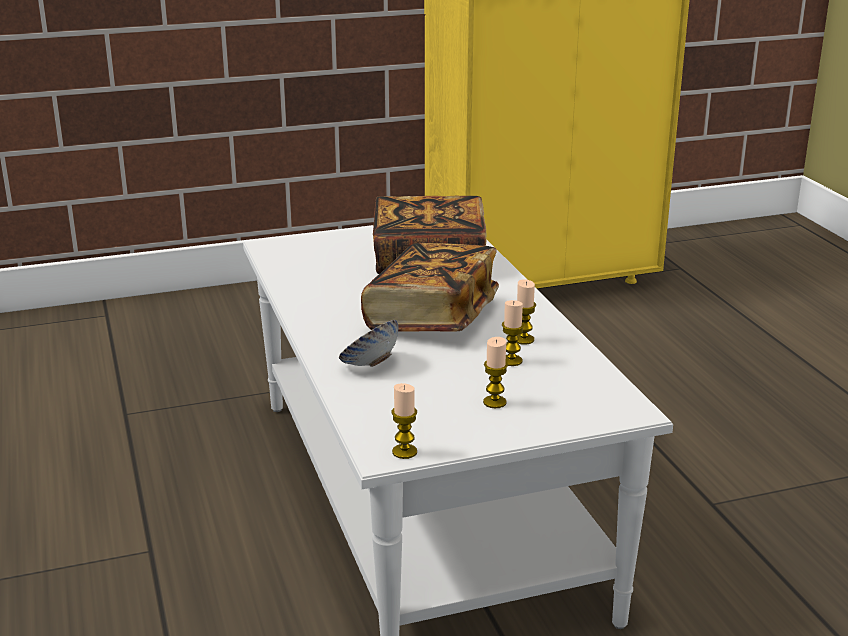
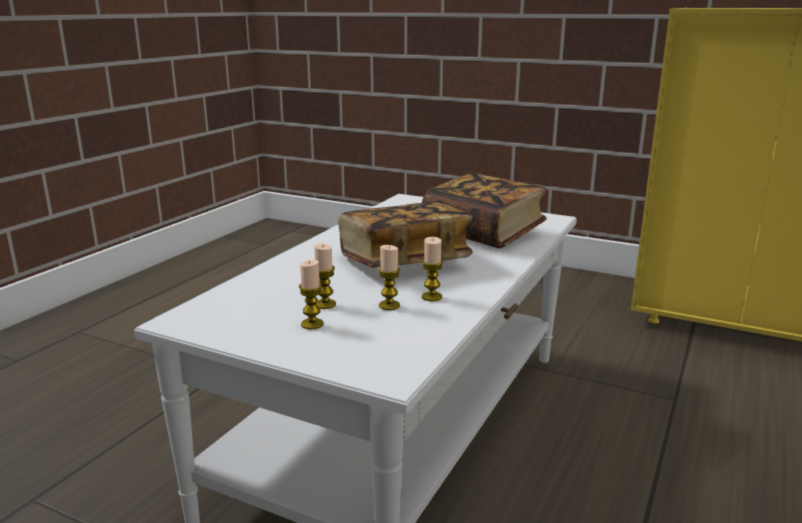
camera: 45 degrees right, 5 degrees down
(370, 365) = (299, 272): bowl -> none
(404, 452) = (188, 325): candle -> candle (325, 304)

